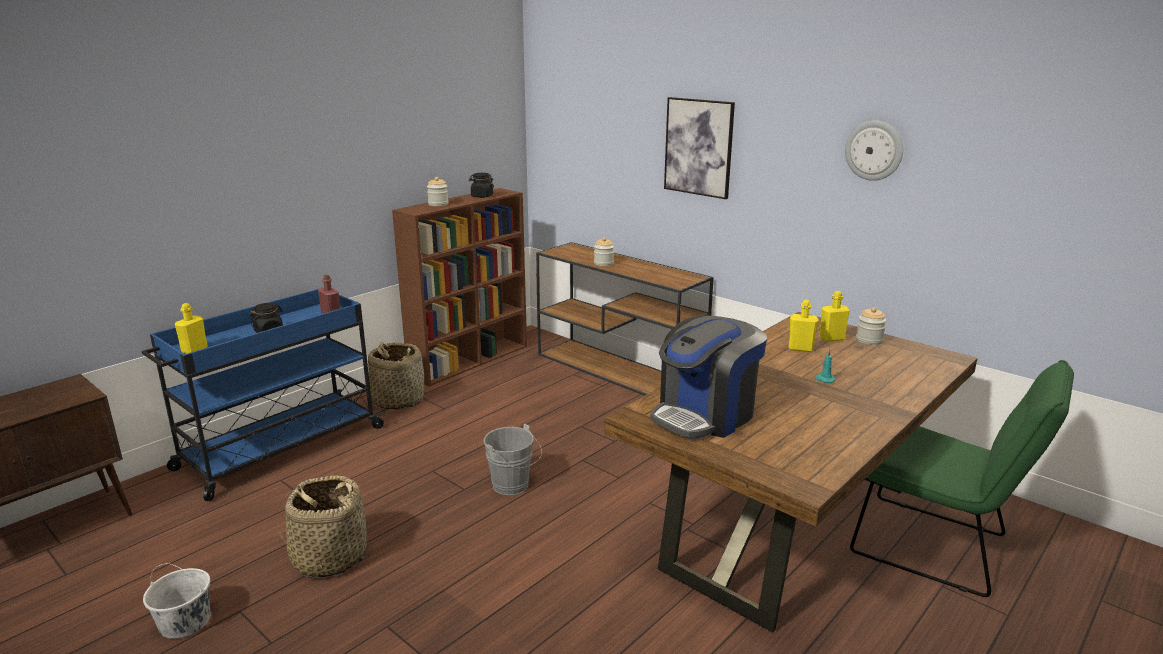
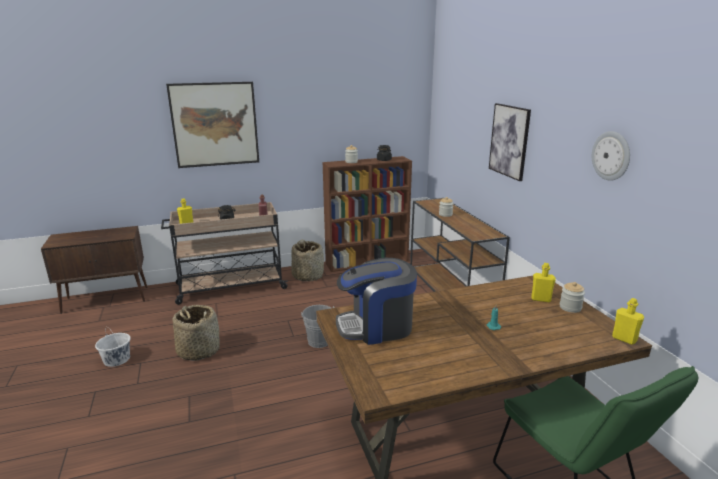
camera: 30 degrees right, 0 degrees up
(213, 161) = (215, 124): none -> picture
(279, 449) = (230, 287): blue cart -> beige cart
(800, 348) = (505, 300): yellow bottle -> yellow bottle (624, 339)

